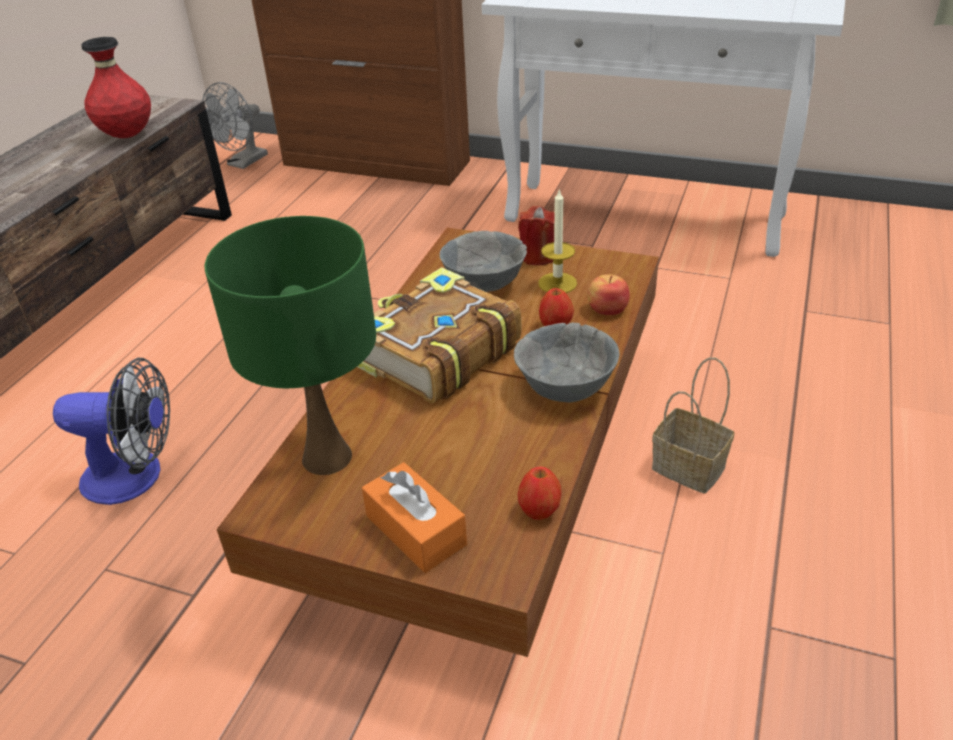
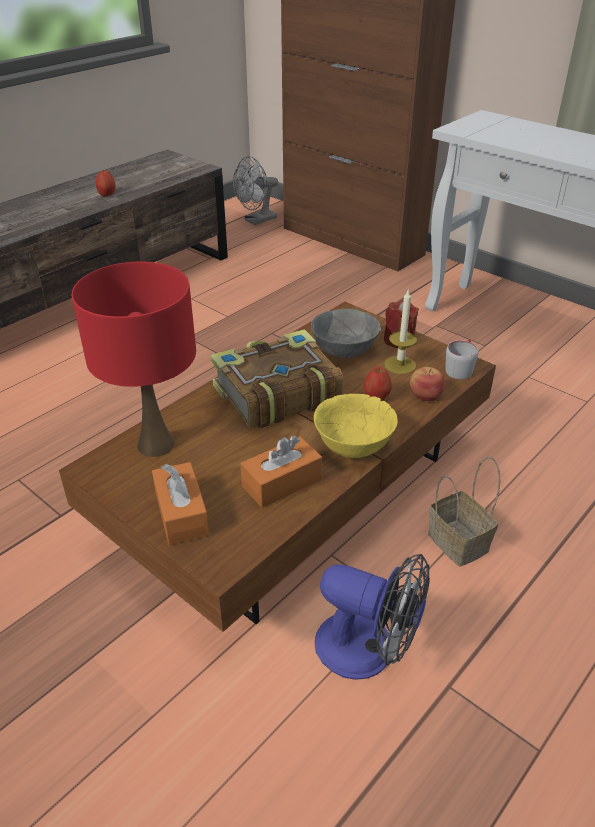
camera: 20 degrees right, 0 degrees up
(127, 136) = (155, 183): red vase -> none
(136, 476) = (68, 424): fan -> fan (368, 650)
(328, 457) = (156, 444): green table lamp -> red table lamp
(512, 455) = (281, 482): none -> orange tissue box
(539, 511) = (274, 529): apple -> apple (107, 195)
(565, 388) = (352, 445): grey bowl -> yellow bowl
(624, 270) = (460, 368): none -> grey mug

